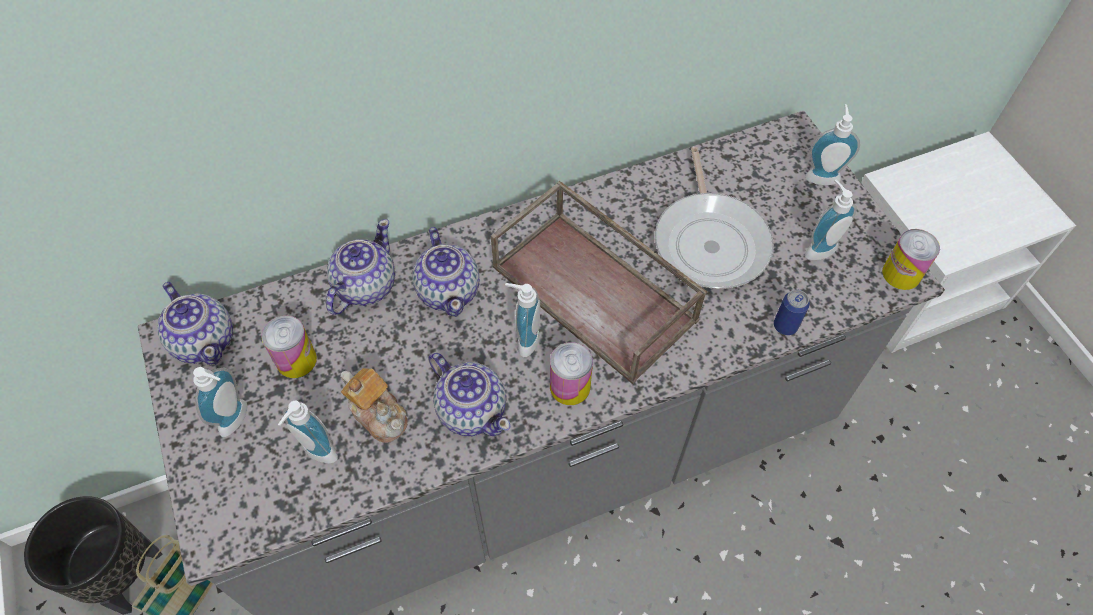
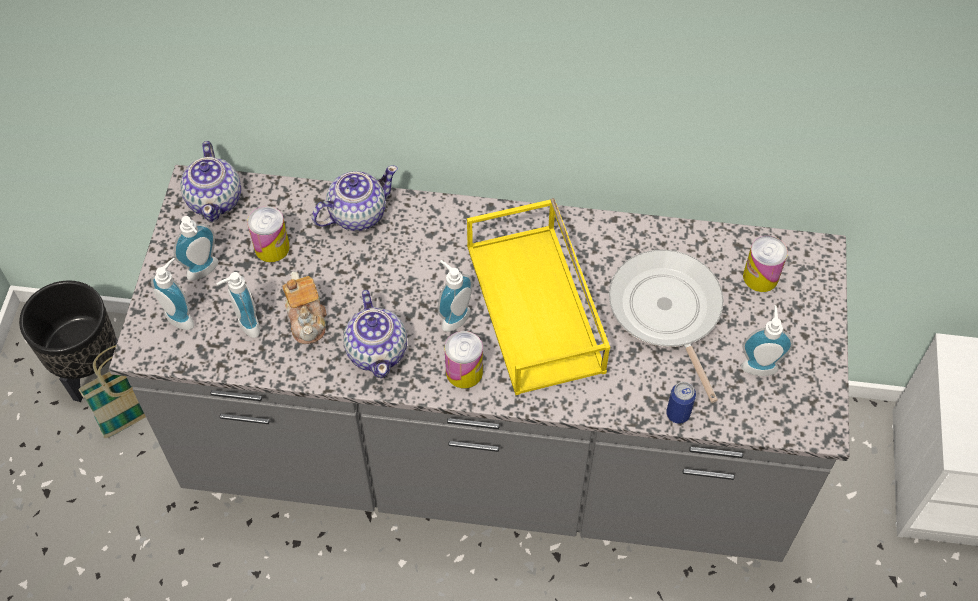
camera: 30 degrees right, 0 degrees up
(449, 290) = (420, 249): teapot -> none
(596, 293) = (537, 309): brown tray -> yellow tray
(710, 240) = (666, 312): frying pan -> frying pan turned 135 degrees clockwise
(822, 175) = (814, 303): soap dispenser -> soap dispenser (182, 316)
(901, 274) = (818, 423): can -> can (760, 277)

